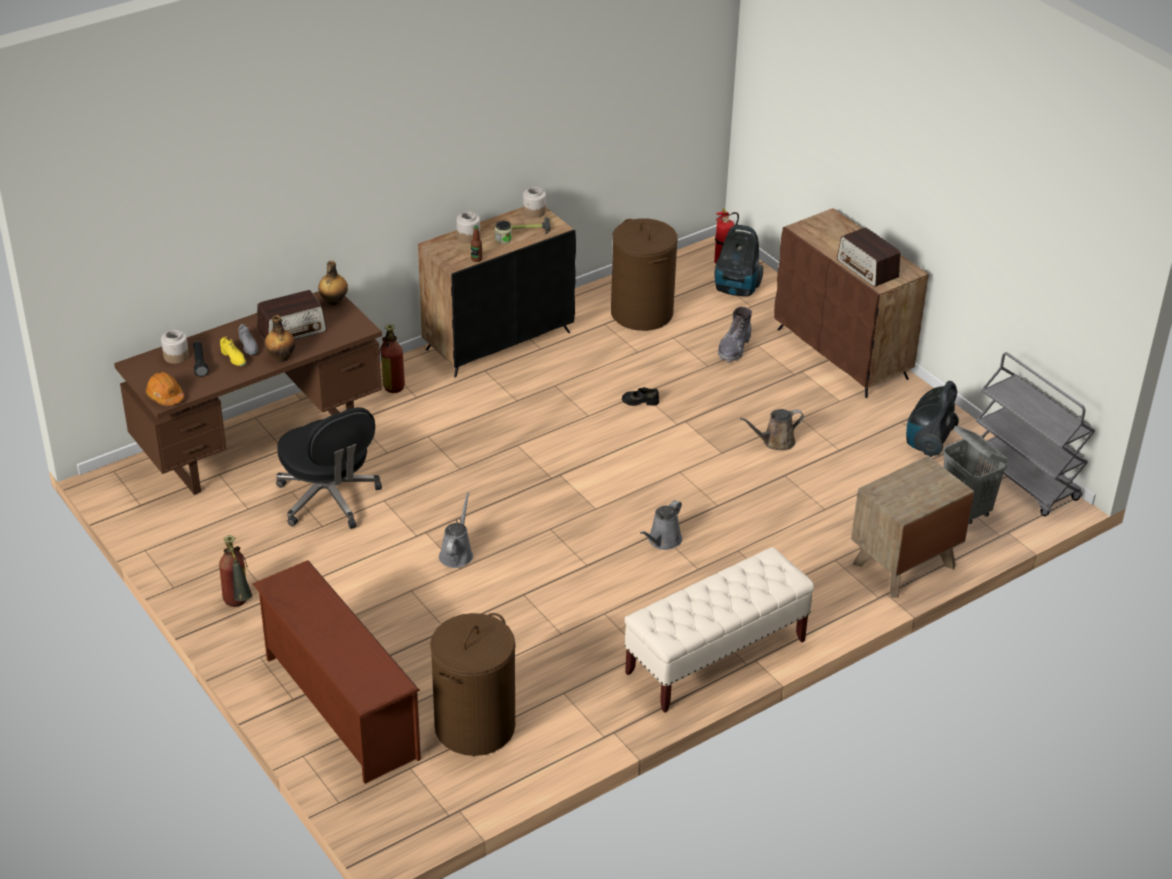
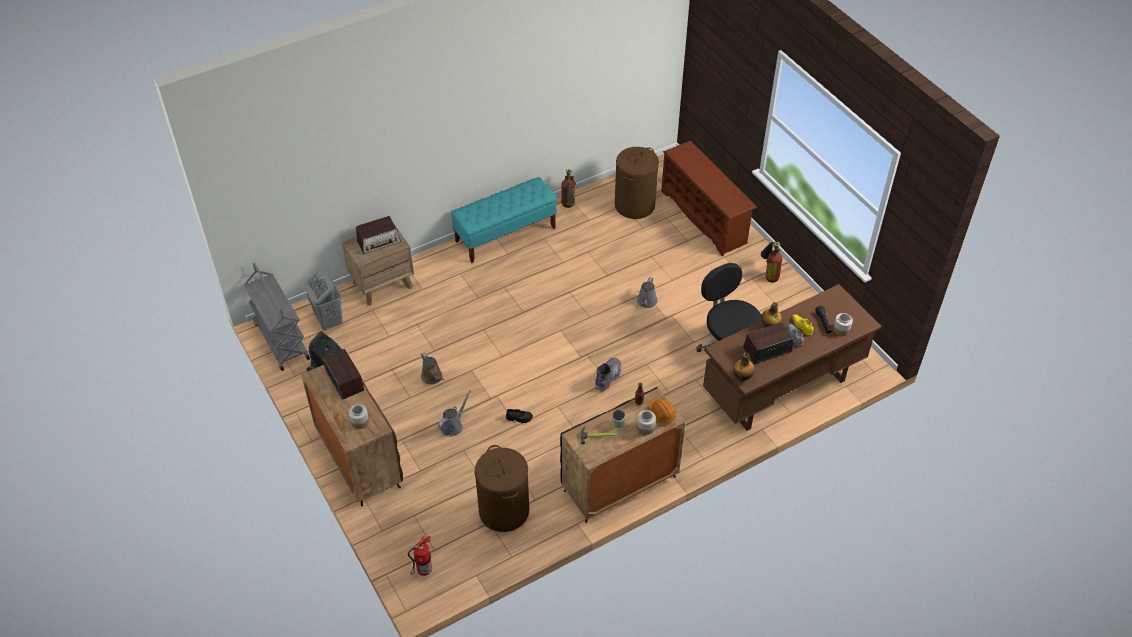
camera: 175 degrees left, 10 degrees up
(165, 396) = (838, 297): orange hard hat -> orange hard hat (662, 413)
(393, 382) = (697, 443): fire extinguisher -> fire extinguisher (568, 208)
(534, 212) = (592, 456): jar -> jar (360, 421)
(663, 541) = (522, 306): grey watering can -> grey watering can (453, 426)
(715, 657) = (506, 235): beige bench -> turquoise bench
(734, 348) = (439, 468): grey boot -> grey boot (608, 377)
(736, 289) = (421, 536): vacuum cleaner -> none
(775, 442) = (433, 377): brown watering can -> brown watering can turned 75 degrees clockwise
(912, 493) = (379, 241): none -> radio

